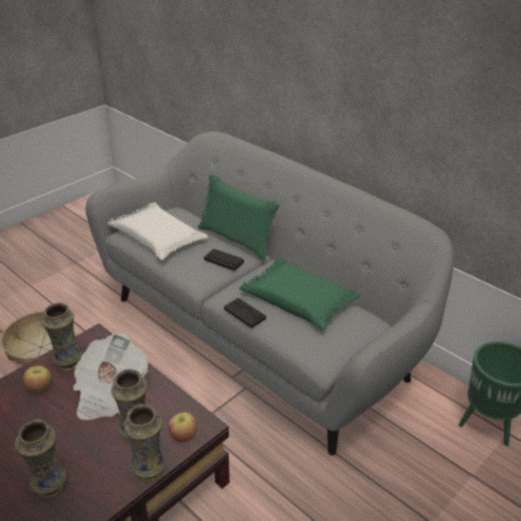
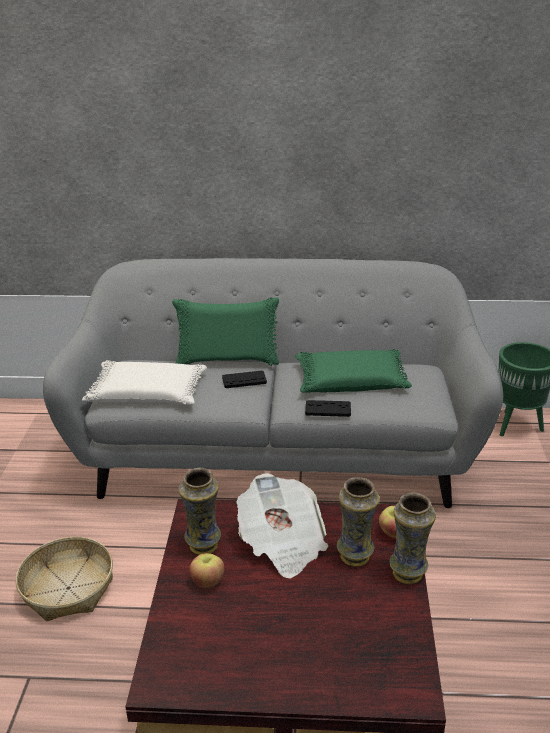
camera: 40 degrees left, 5 degrees down
(49, 487) = (348, 643): vase -> none

